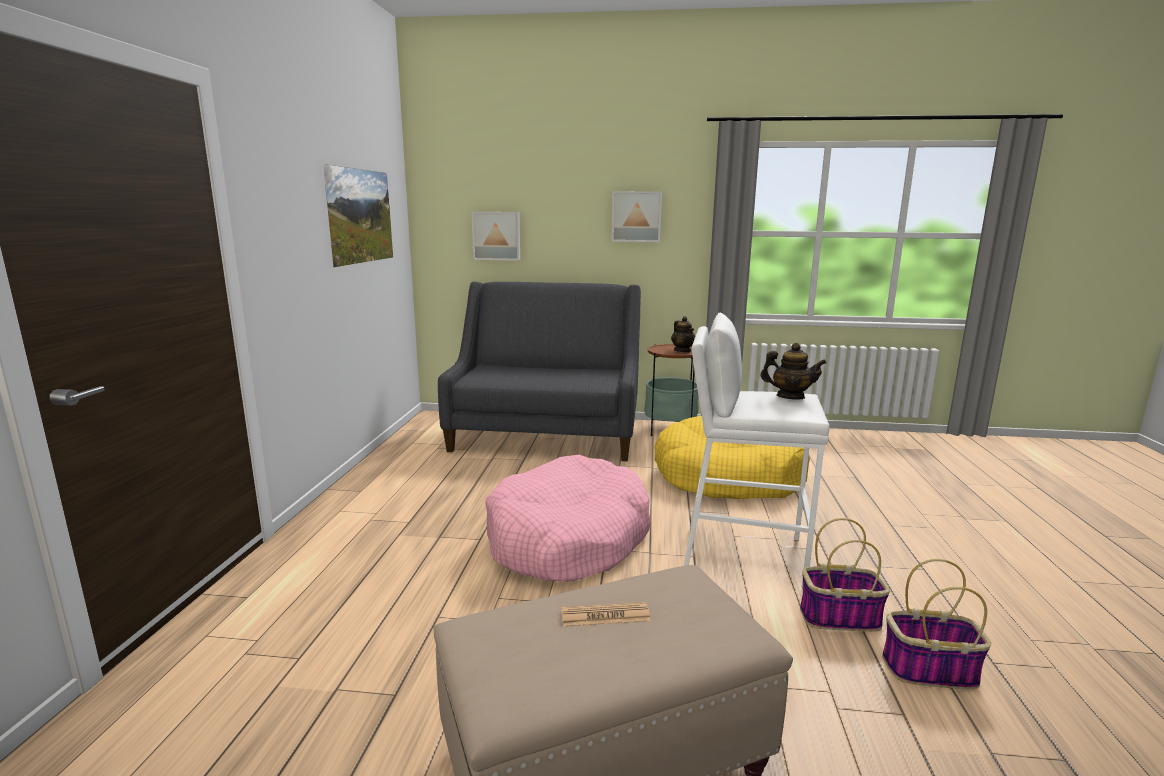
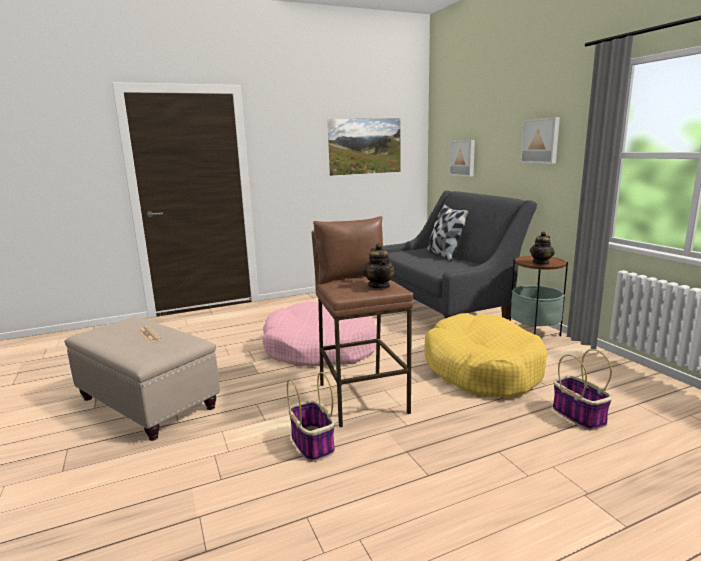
camera: 60 degrees right, 0 degrees up
(533, 368) = (445, 255): none -> pillow
(742, 554) = (362, 398): white stool -> brown stool
(928, 671) = (274, 486): basket -> basket (577, 415)

